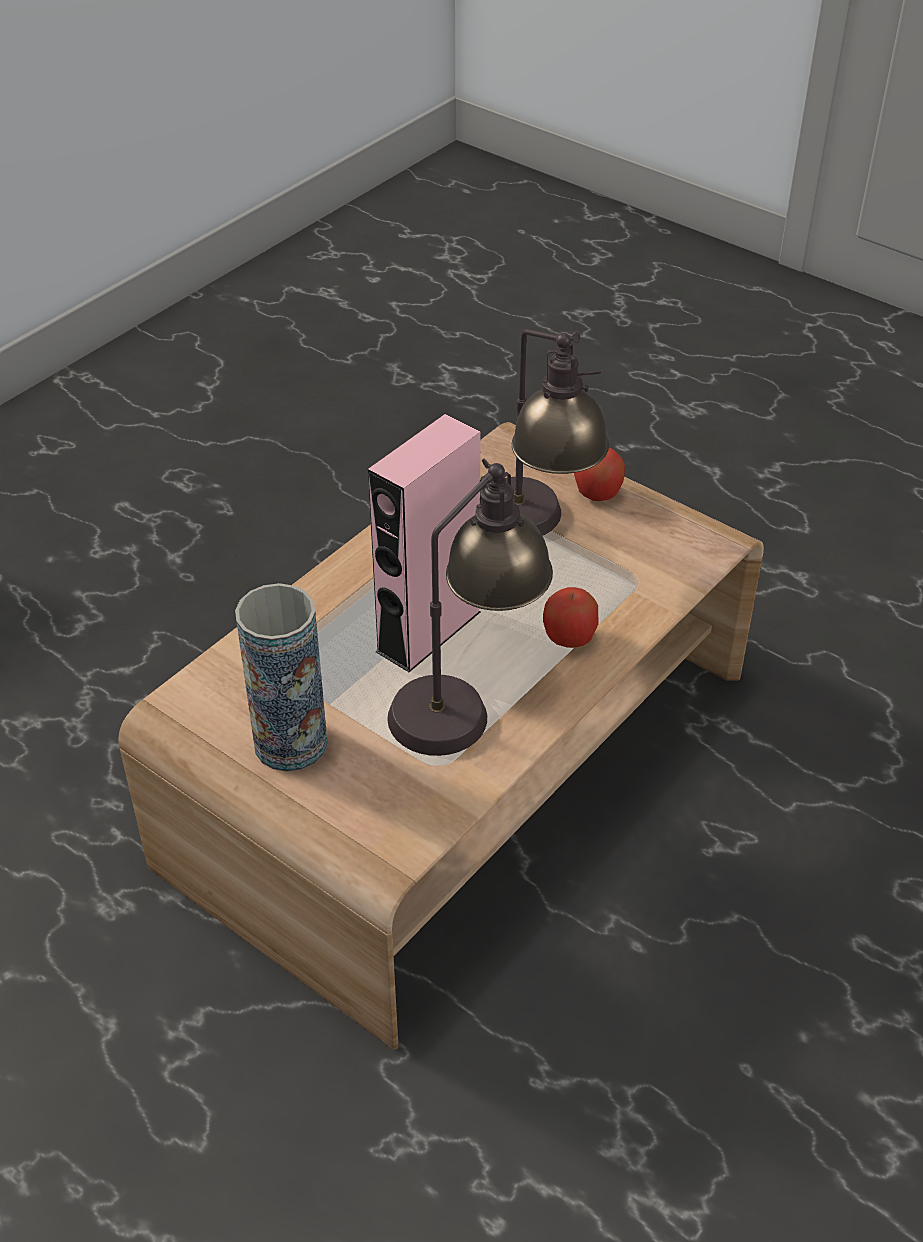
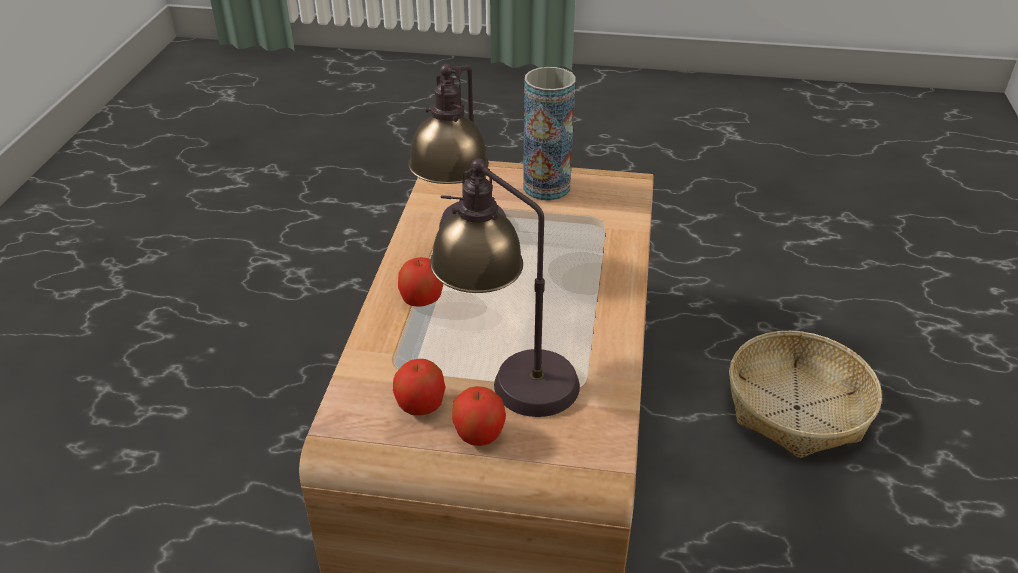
camera: 150 degrees right, 5 degrees down
(167, 641) = (797, 408): none -> basket
(428, 631) = (524, 269): pink speaker -> none
(634, 533) = (421, 406): none -> apple

